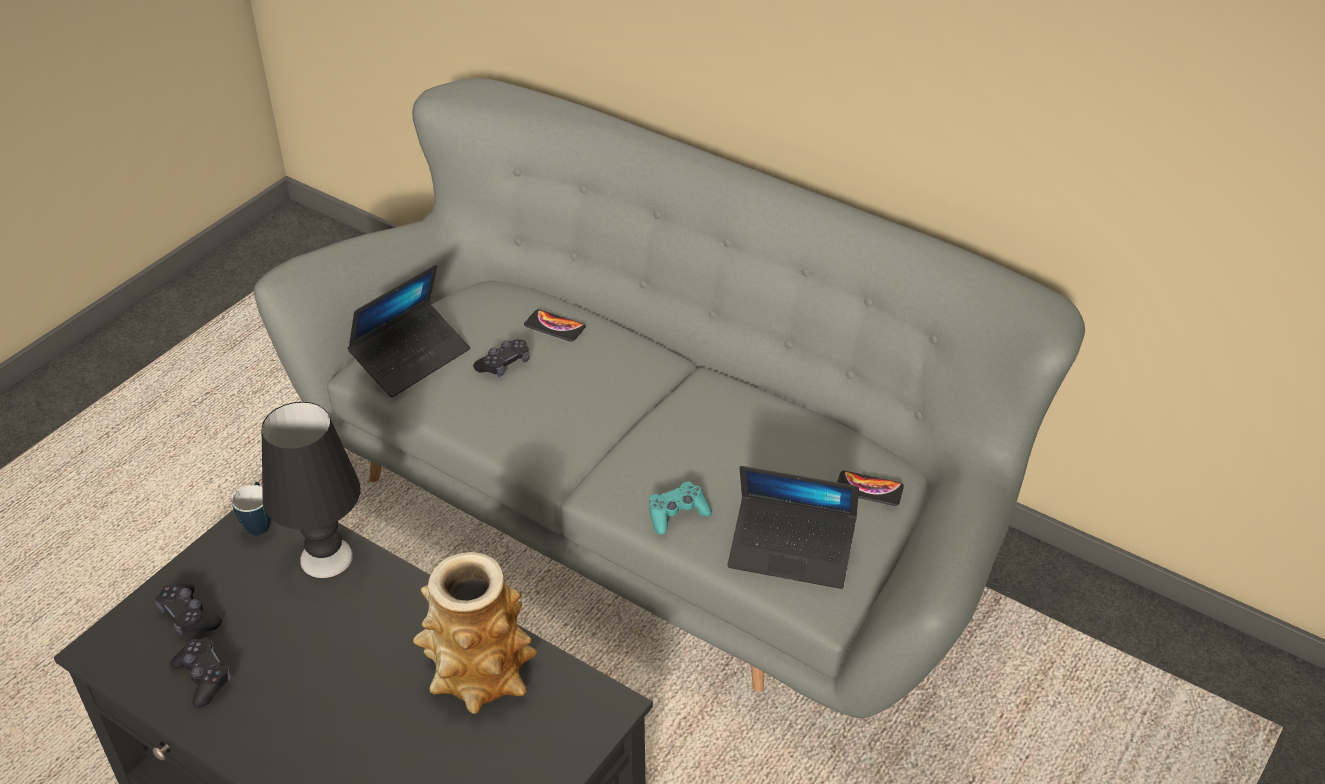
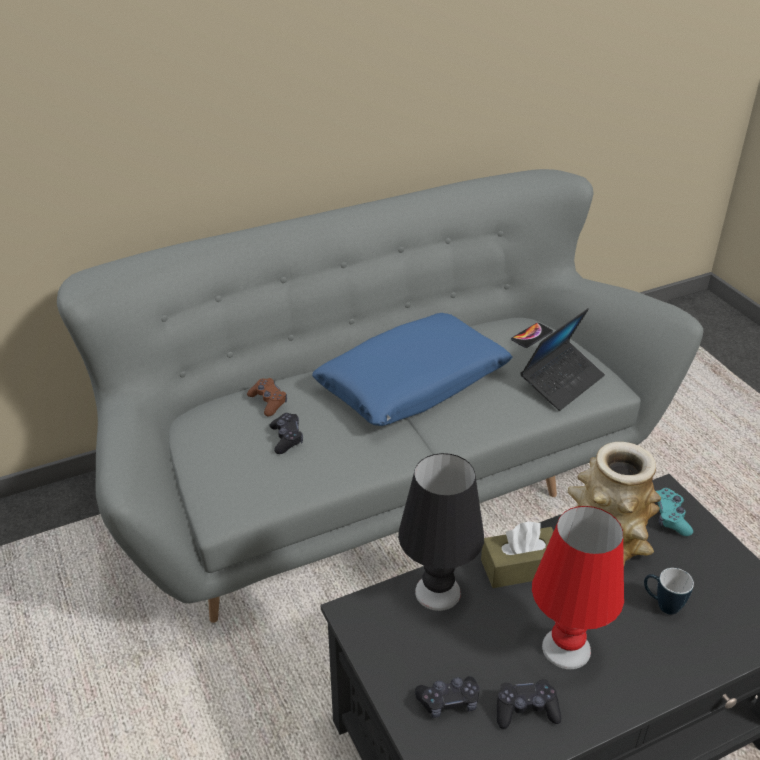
camera: 60 degrees left, 5 degrees down
(259, 523) = (368, 623): mug -> mug (662, 605)
(300, 685) = (567, 648): none -> red table lamp
(398, 611) = (520, 567): none -> brown tissue box
(411, 358) = (232, 483): laptop -> none
(554, 326) = (268, 402): phone -> brown game controller
(677, 514) = (499, 414): turquoise game controller -> turquoise game controller (670, 517)
(678, 421) = (413, 384): none -> blue pillow

